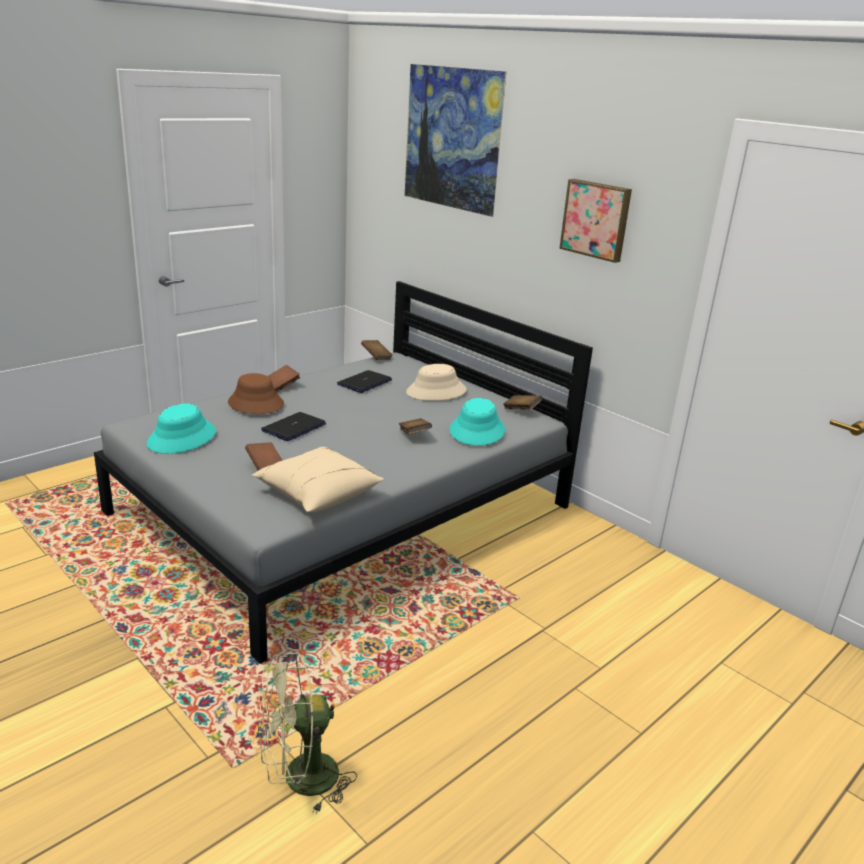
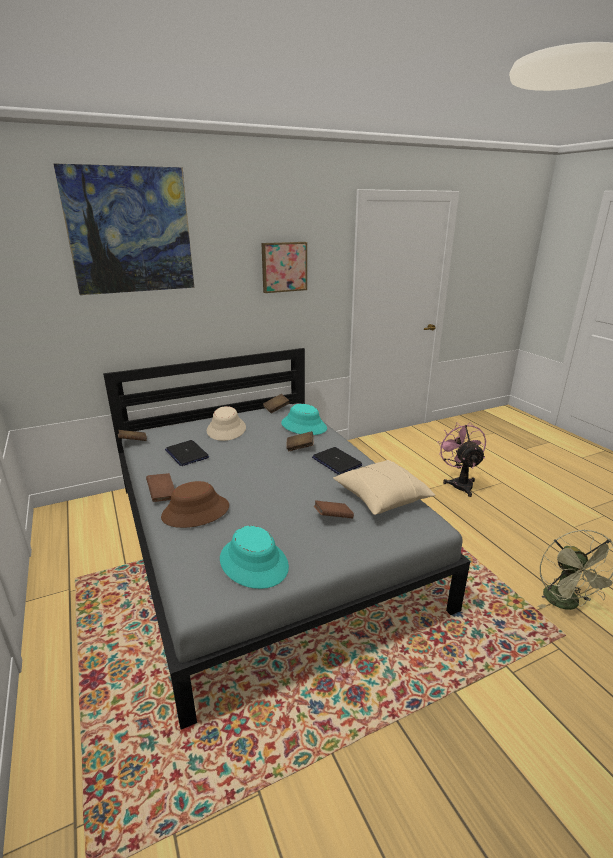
camera: 70 degrees left, 0 degrees up
(294, 427) = (260, 496): laptop -> laptop (336, 461)
(593, 672) = (459, 483): none -> pink fan

